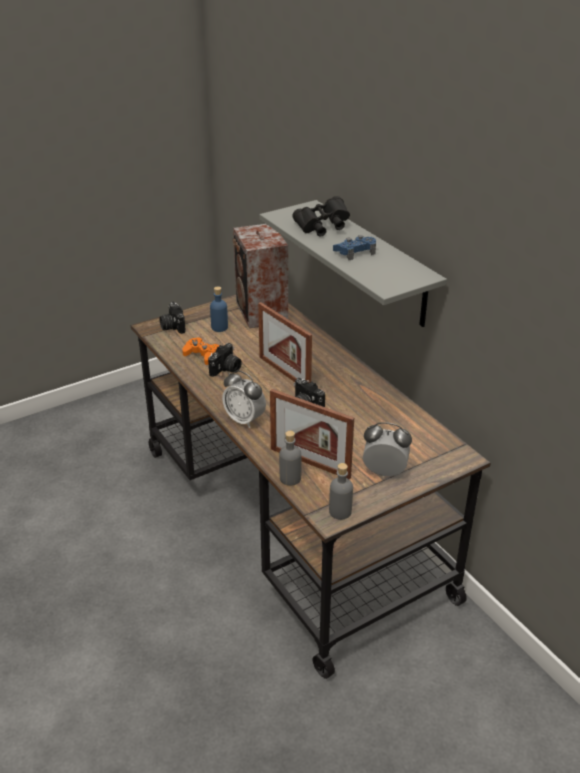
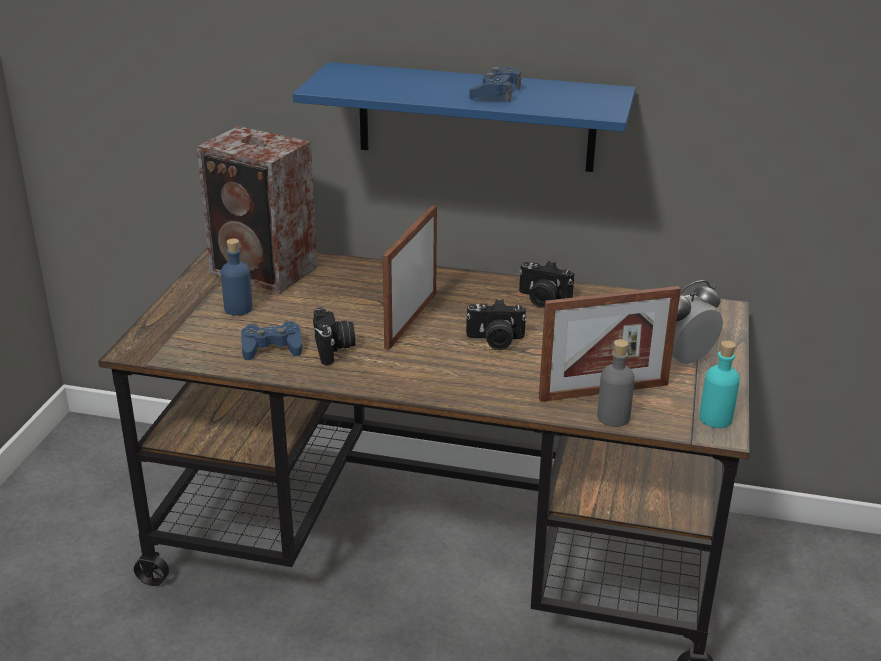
camera: 45 degrees left, 5 degrees down
(172, 326) = (168, 335): camera -> camera (542, 299)
(202, 355) = (272, 347): orange game controller -> blue game controller
(244, 420) = (456, 388): alarm clock -> none
(284, 373) = (411, 320): picture frame -> picture frame turned 105 degrees clockwise
(322, 227) = (404, 83): black binoculars -> none
(340, 511) = (715, 419): grey bottle -> turquoise bottle
(374, 263) = (476, 117): grey shelf -> blue shelf

